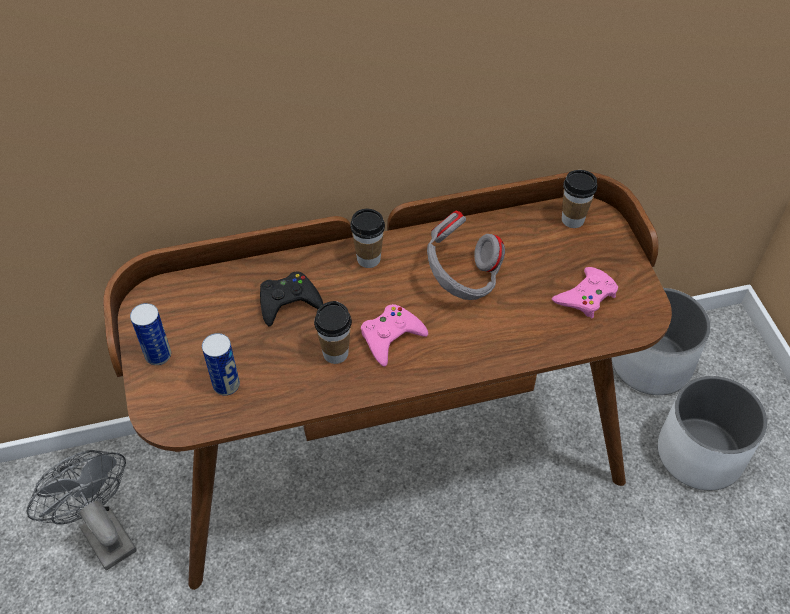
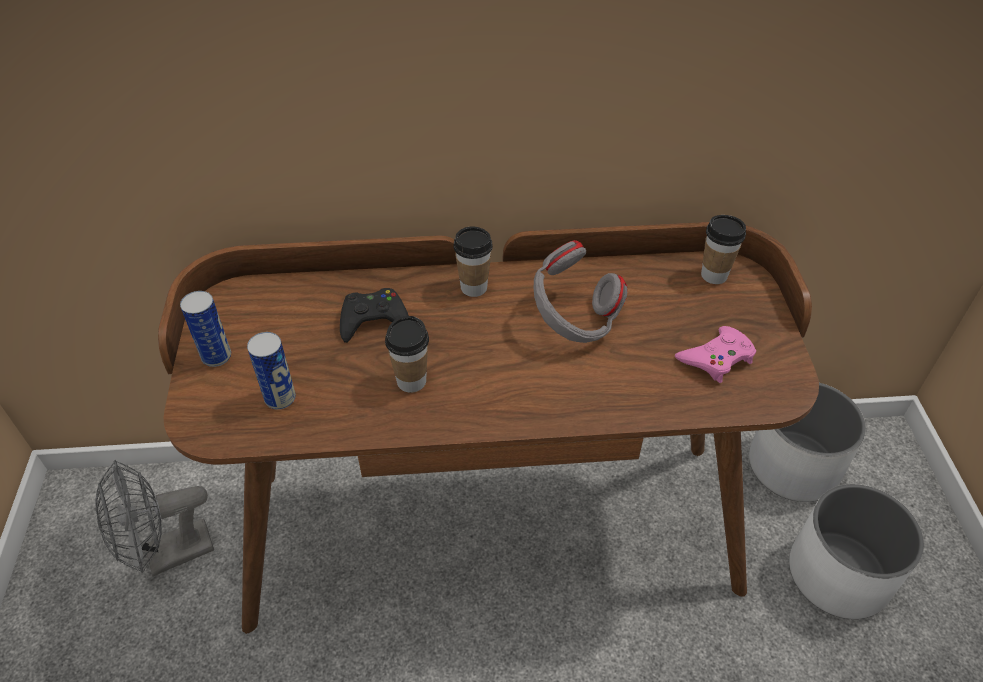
camera: 10 degrees right, 5 degrees down
(102, 532) = (169, 555): grey fan -> grey fan turned 90 degrees counterclockwise
(391, 337) = (479, 372): pink game controller -> none

